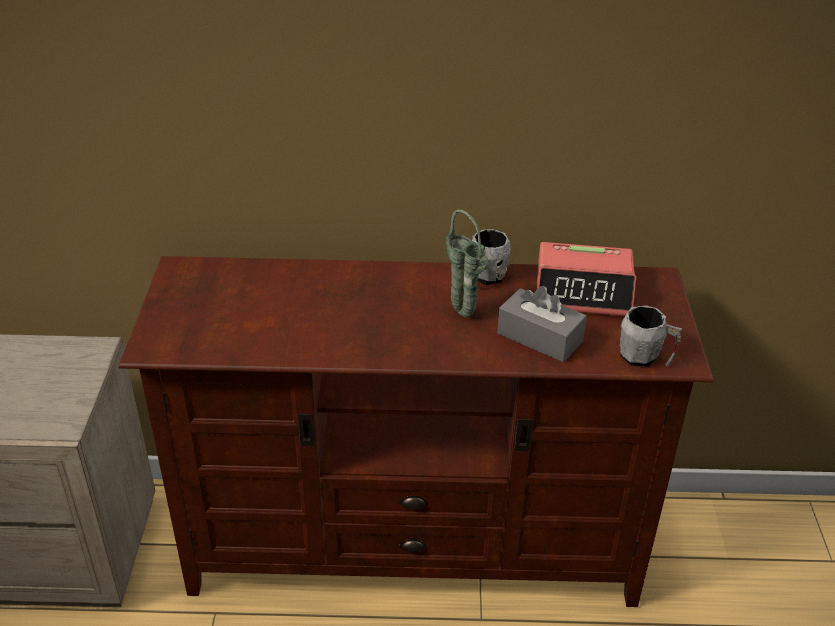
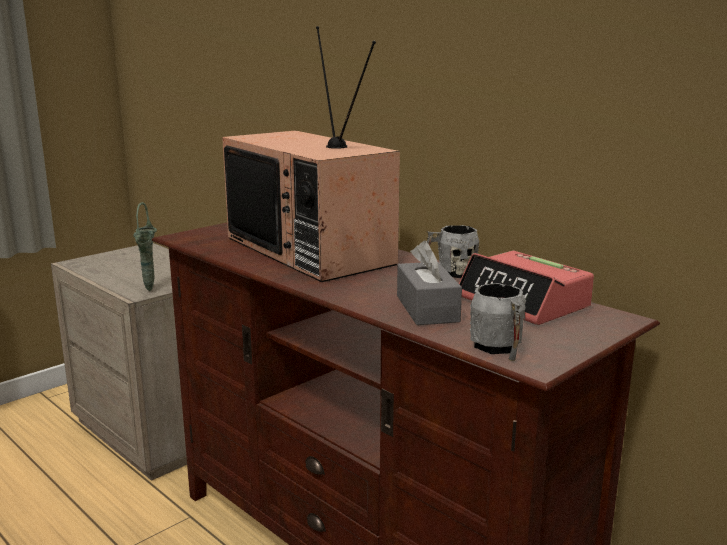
camera: 45 degrees right, 20 degrees down
(325, 303) = (313, 251): none -> television
(465, 316) = (392, 283): green vase -> green vase (149, 290)

